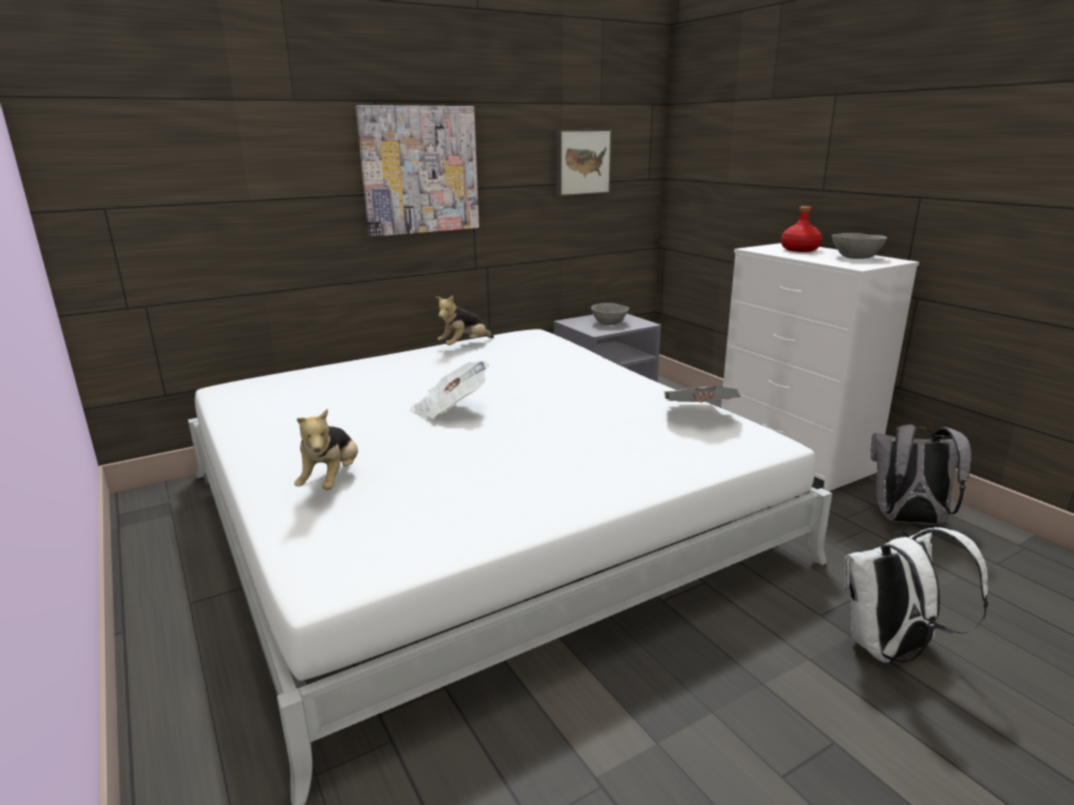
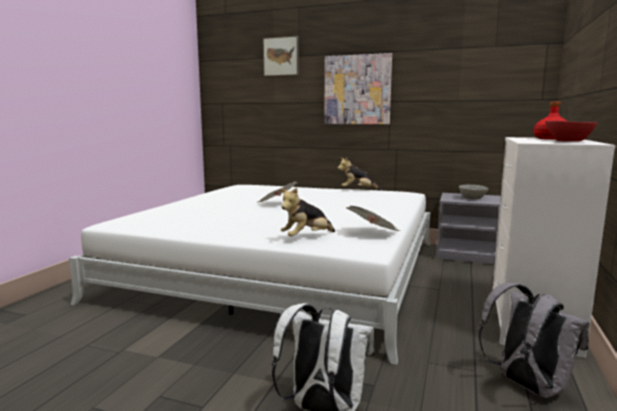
camera: 50 degrees right, 10 degrees down
(332, 480) = (184, 208): plush toy -> plush toy (306, 237)
(581, 162) = (474, 86): picture -> picture (281, 56)
(856, 257) = (569, 141): grey bowl -> red bowl

